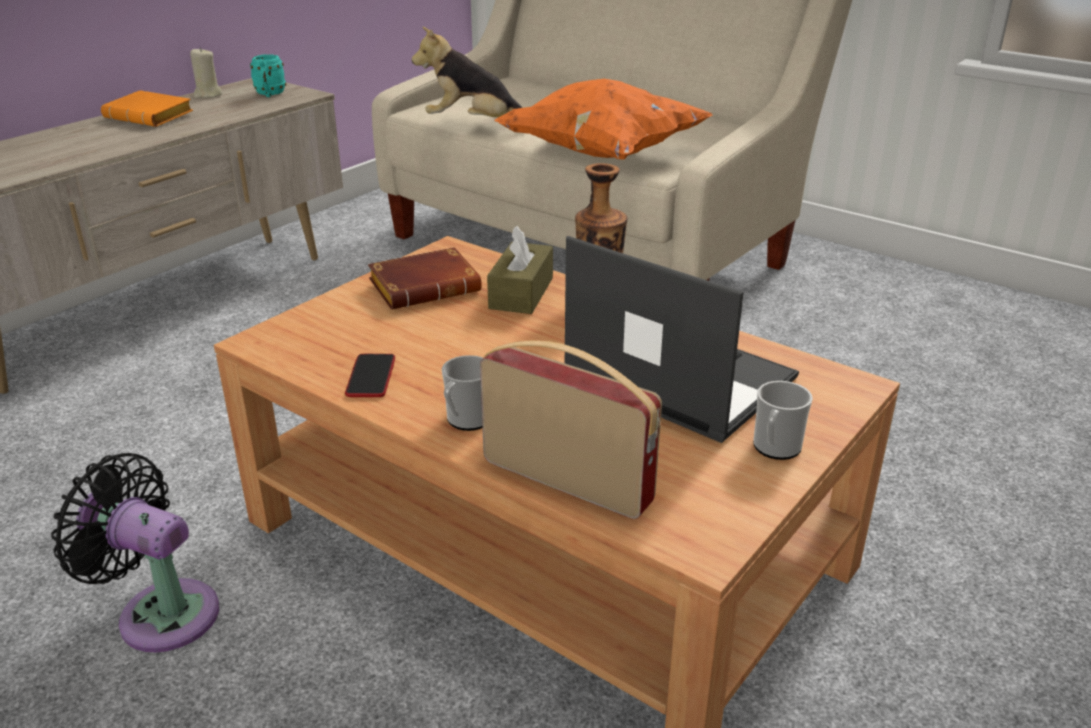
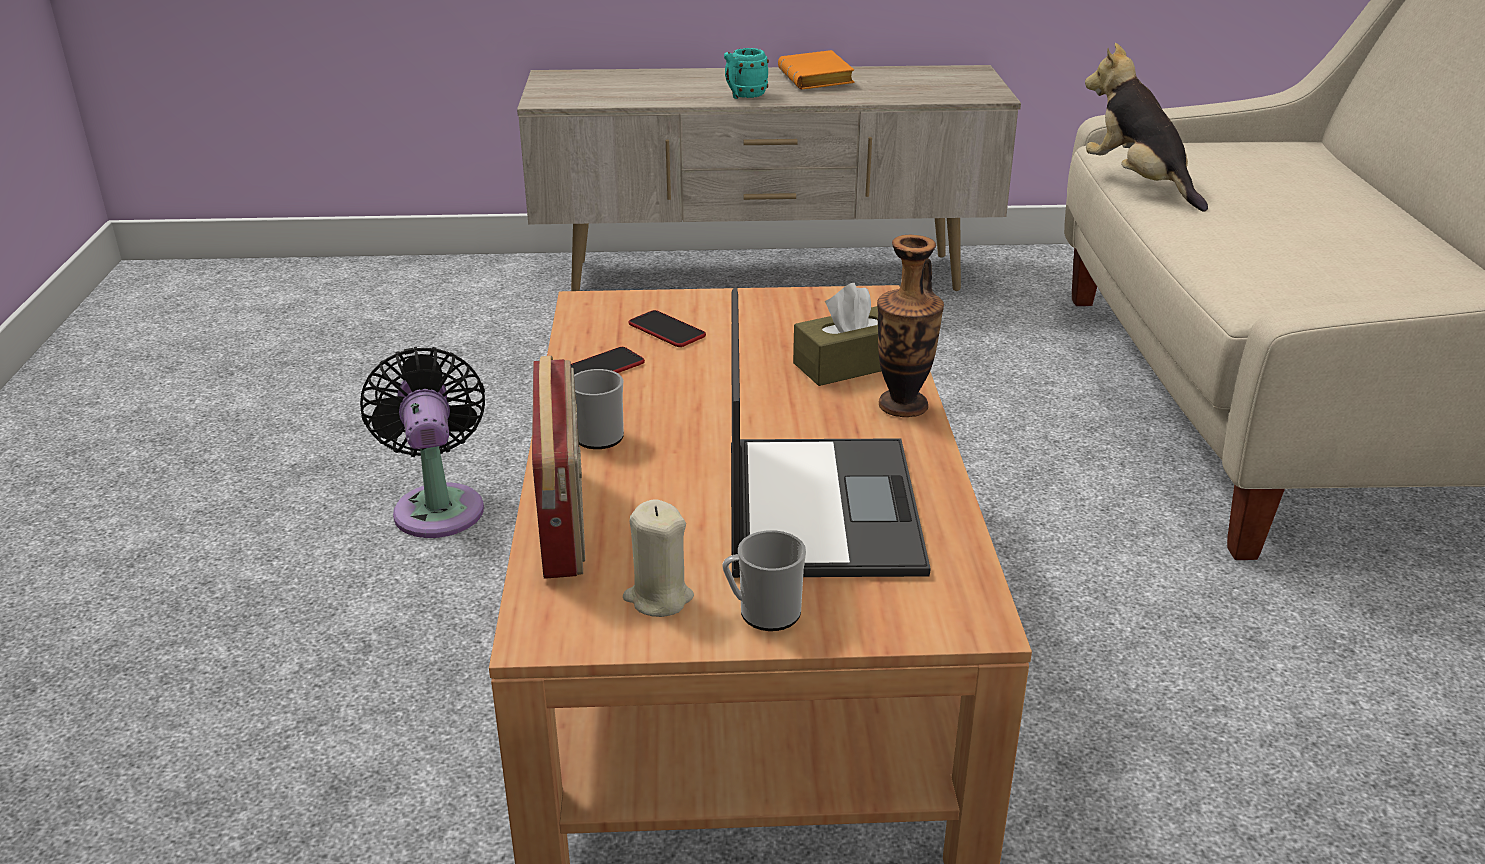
camera: 50 degrees right, 0 degrees up
(208, 95) = (904, 71): beige candle -> beige candle (658, 597)
(270, 94) = (958, 86): turquoise mug -> turquoise mug (743, 96)
(362, 330) = (666, 330): none -> phone
(426, 286) = (785, 320): brown book -> none
(601, 155) = (1216, 265): orange pillow -> none

